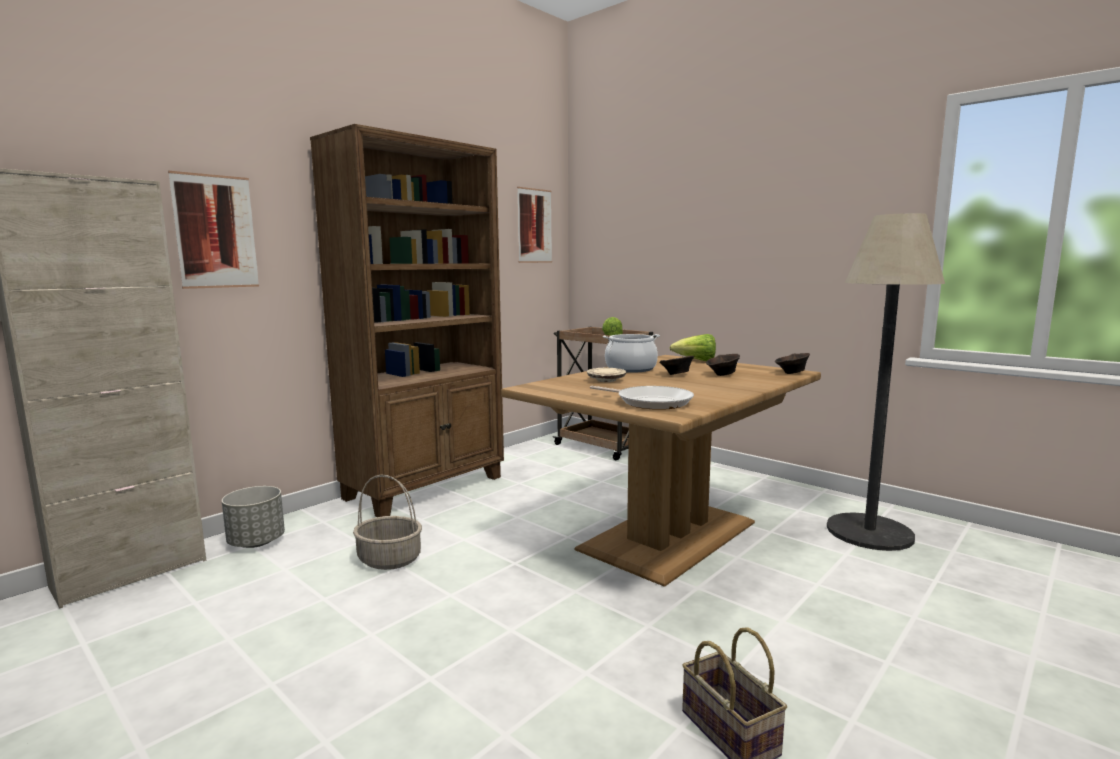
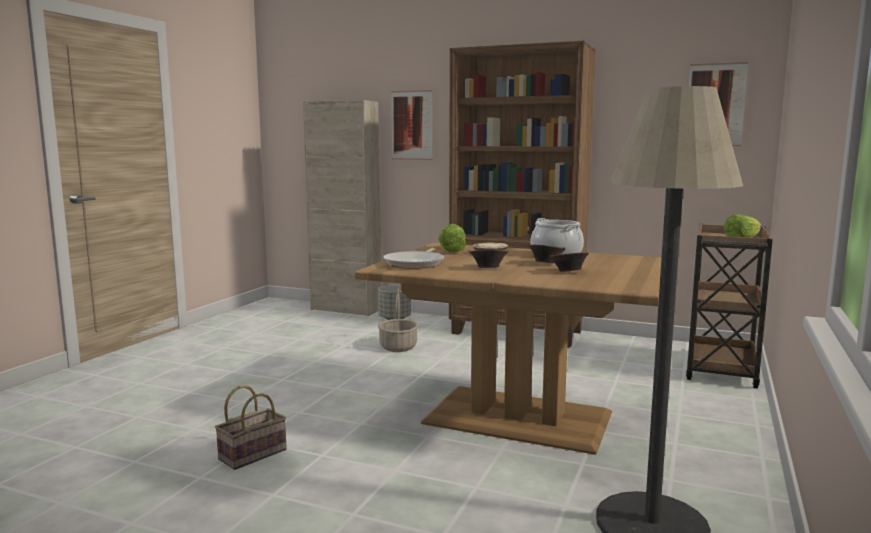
camera: 70 degrees right, 0 degrees up
(696, 361) = (643, 265): lettuce -> lettuce (450, 250)
(791, 373) = (621, 287): brown bowl -> brown bowl (487, 268)

